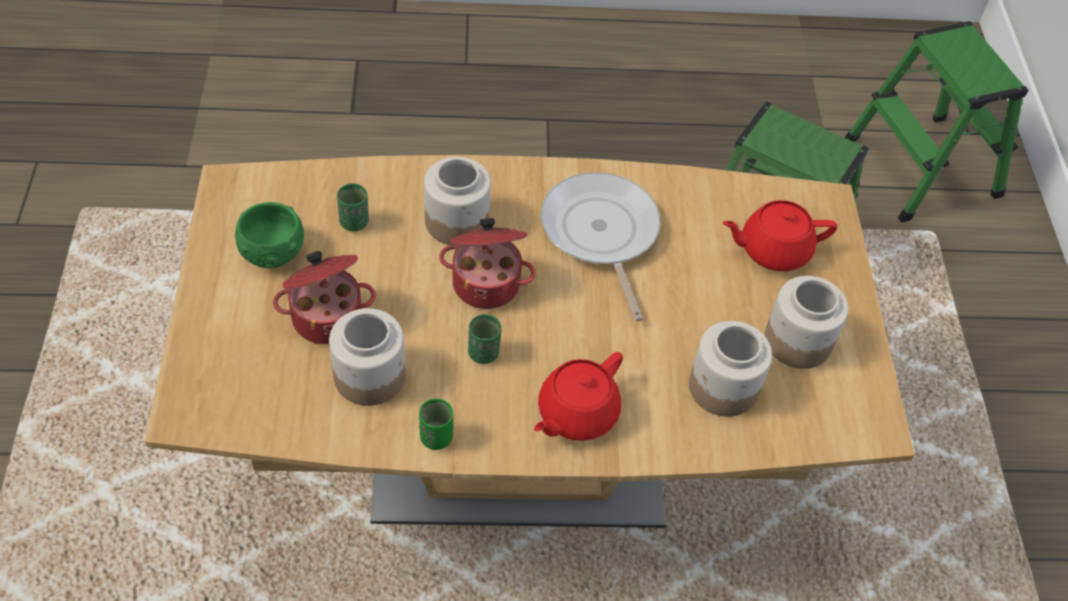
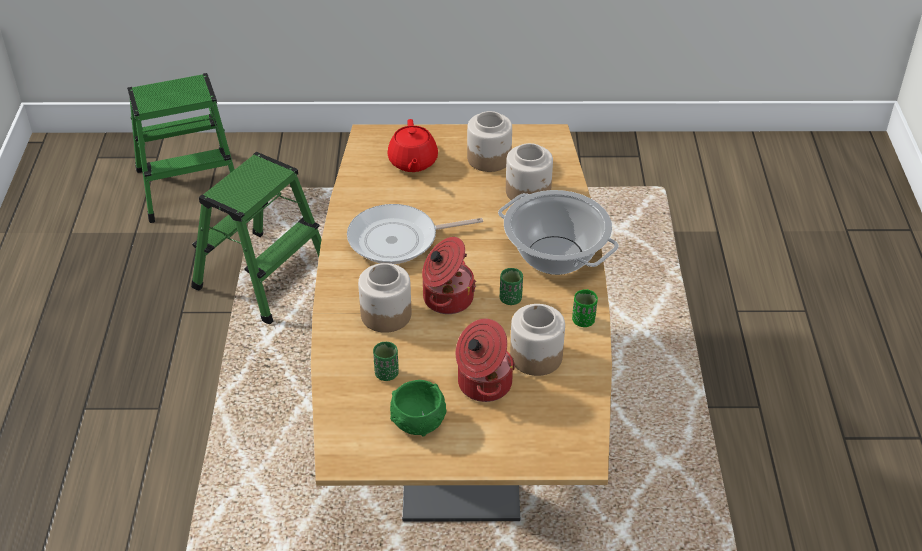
camera: 85 degrees left, 10 degrees down
(576, 413) = (556, 256): red teapot -> cooking pot

